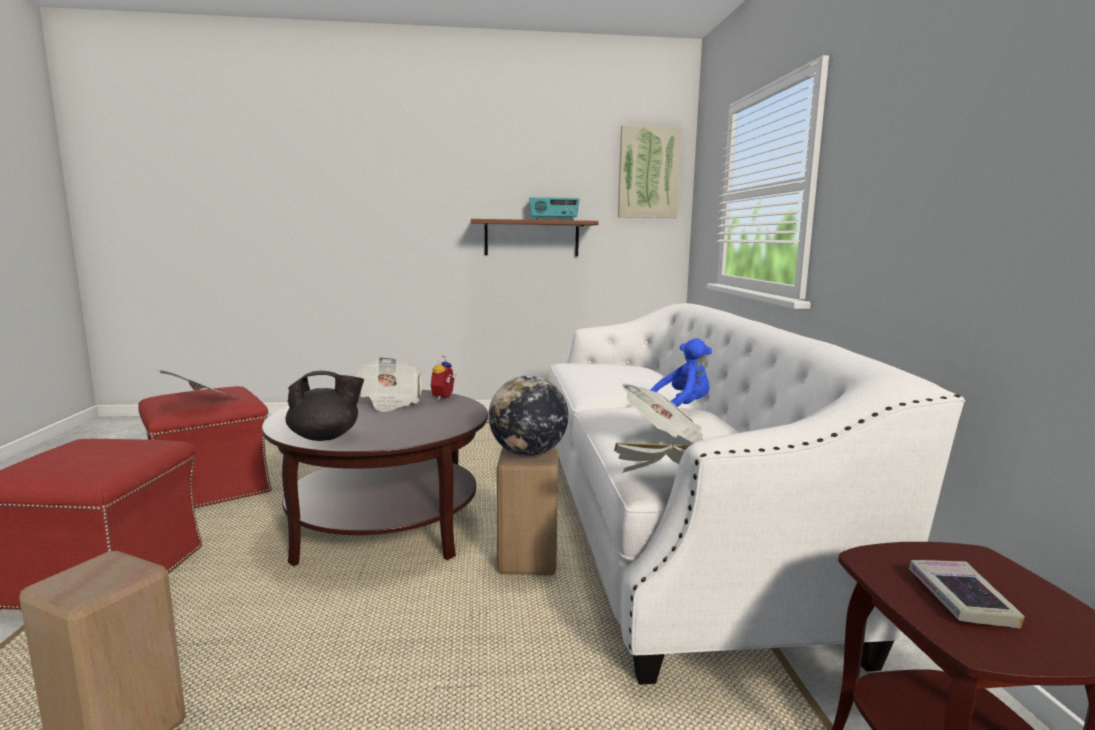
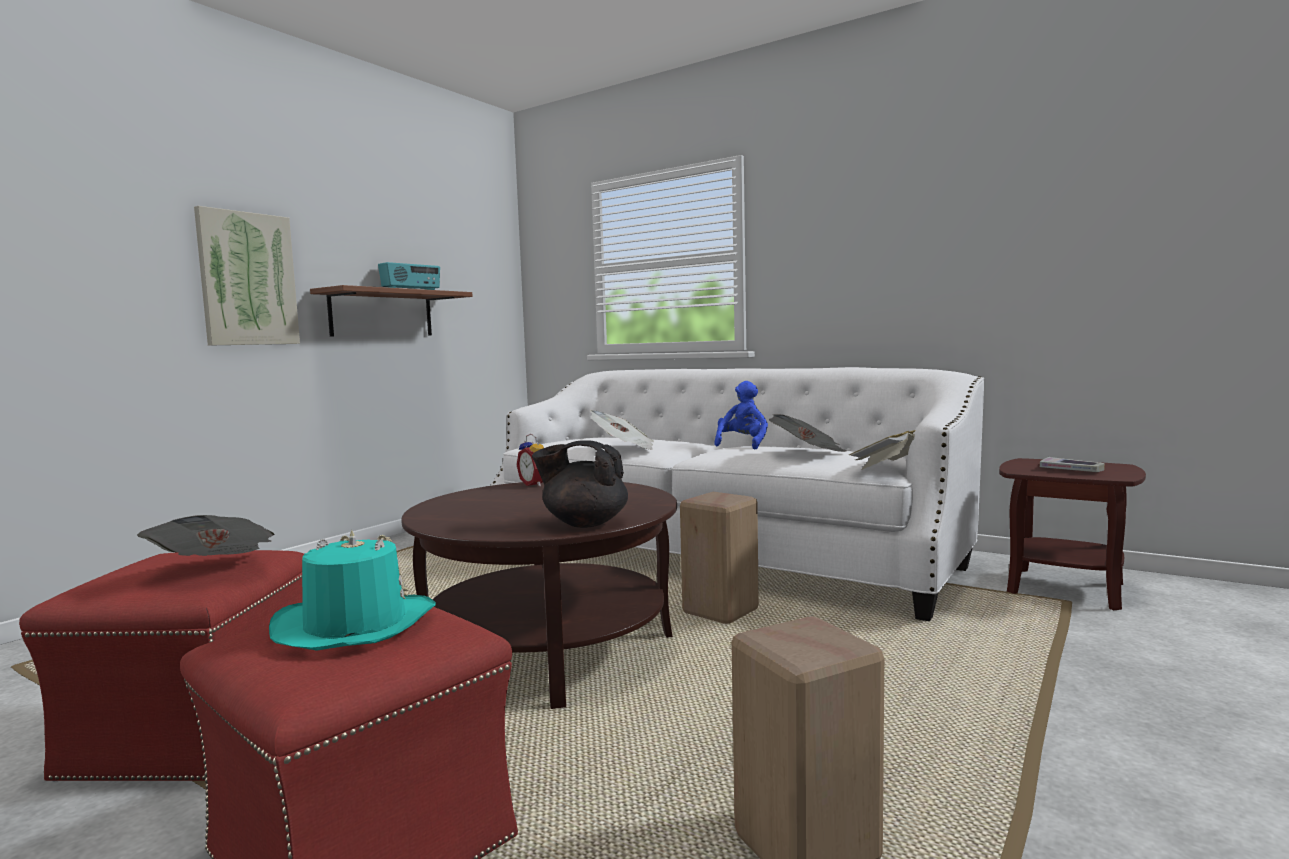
camera: 50 degrees left, 5 degrees down
(99, 453) = (354, 624): none -> turquoise hat
(325, 437) = (584, 523): black teapot -> black teapot turned 105 degrees counterclockwise
(389, 402) = (503, 498): newspaper -> newspaper (624, 448)
(528, 453) = (719, 497): globe -> none
(648, 173) = (485, 243): picture -> picture (247, 279)

